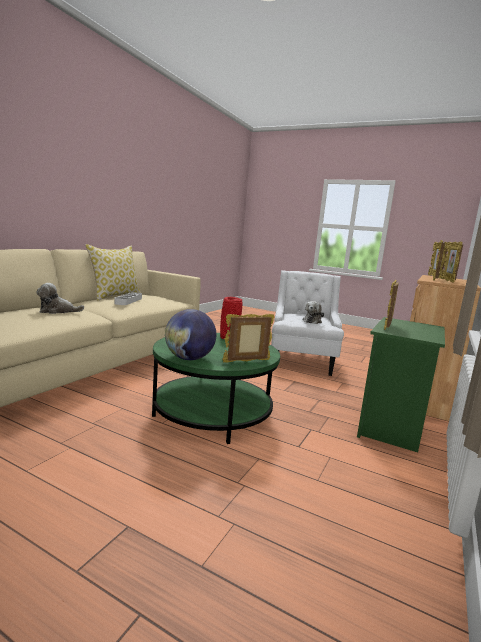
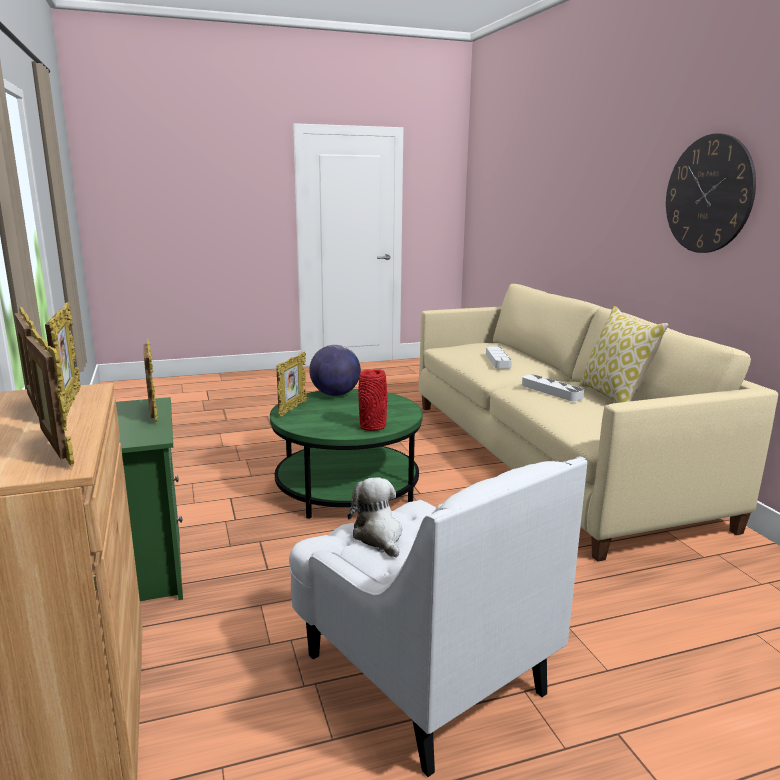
camera: 135 degrees right, 5 degrees up
(57, 311) = (498, 360): plush toy -> grey tray
(78, 173) = (708, 194): none -> wall clock

